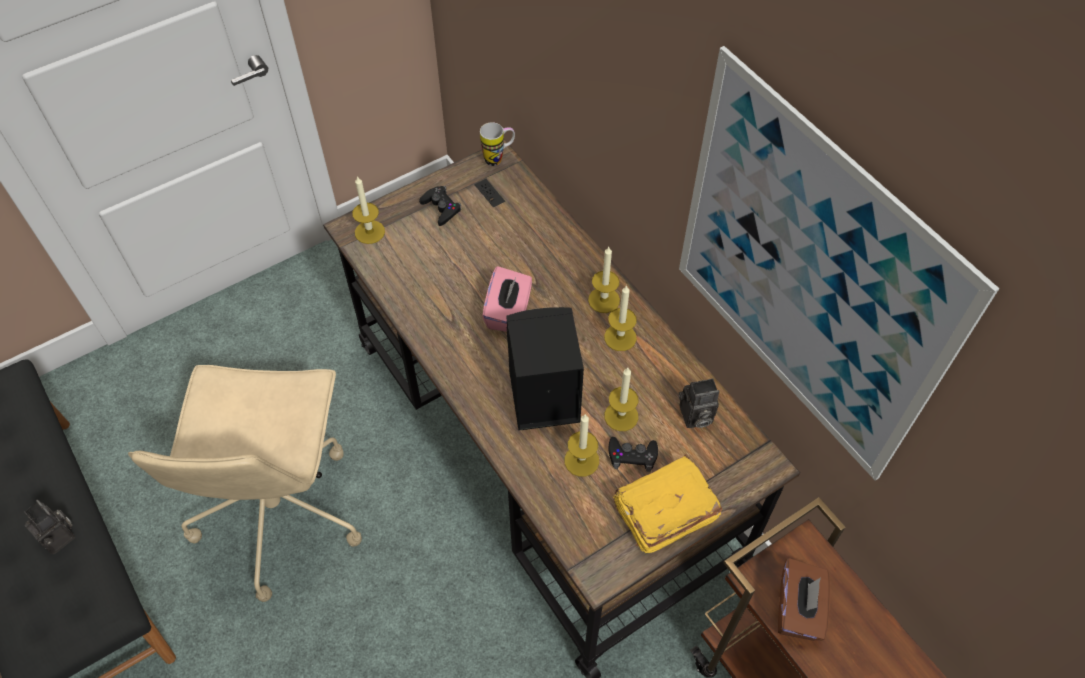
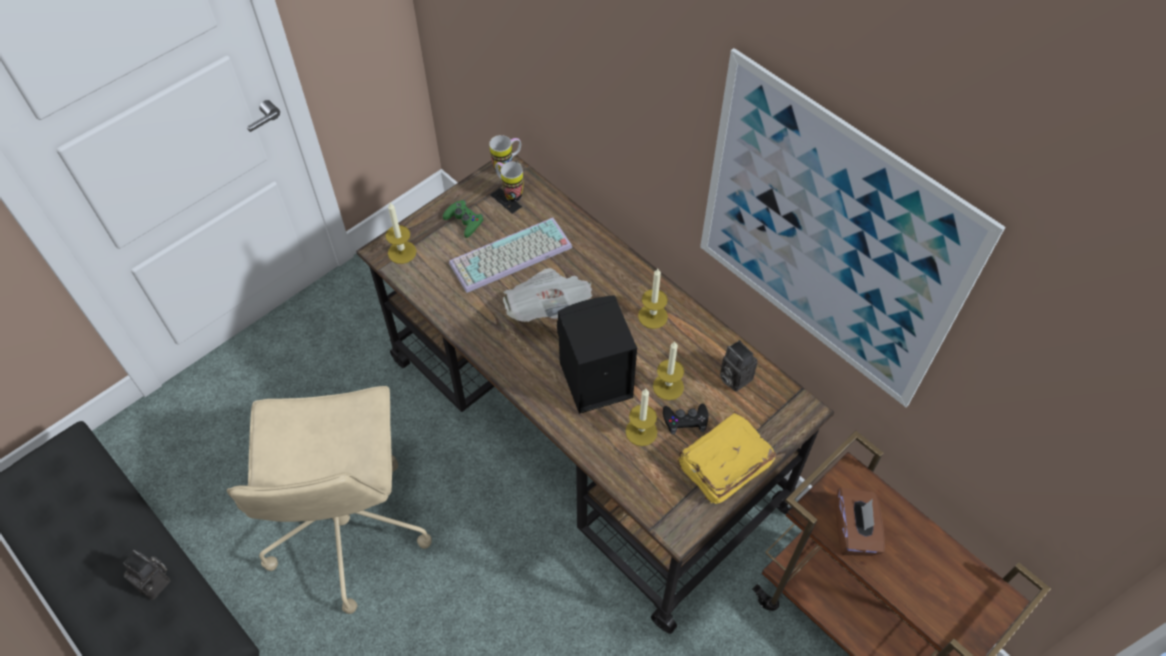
camera: 10 degrees left, 0 degrees up
(441, 208) = (464, 221): black game controller -> green game controller
(481, 253) = (510, 257): none -> keyboard
(495, 185) = (509, 193): none -> mug
(508, 312) = (547, 308): pink tissue box -> newspaper
(604, 300) = (631, 284): candle -> none
(694, 417) = (733, 377): camera -> camera turned 75 degrees clockwise

